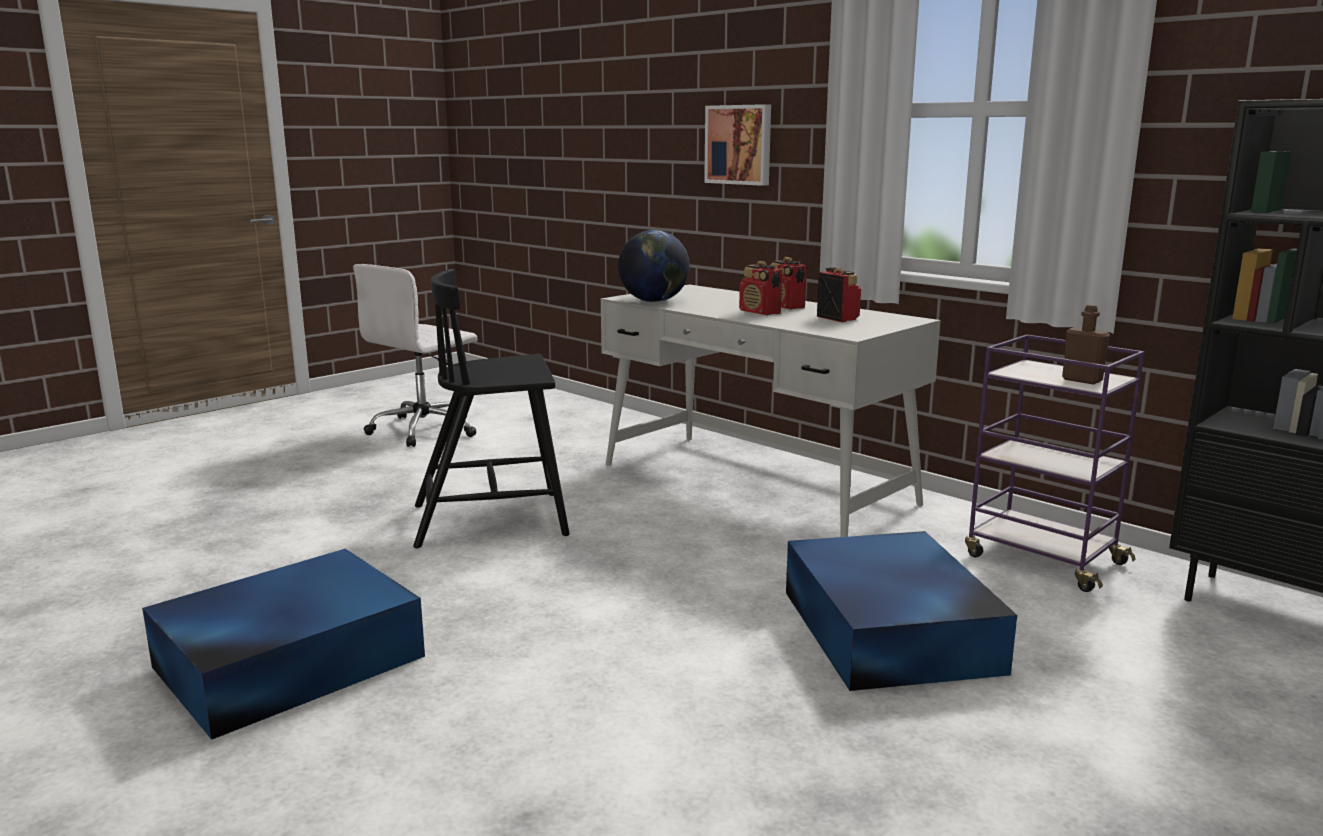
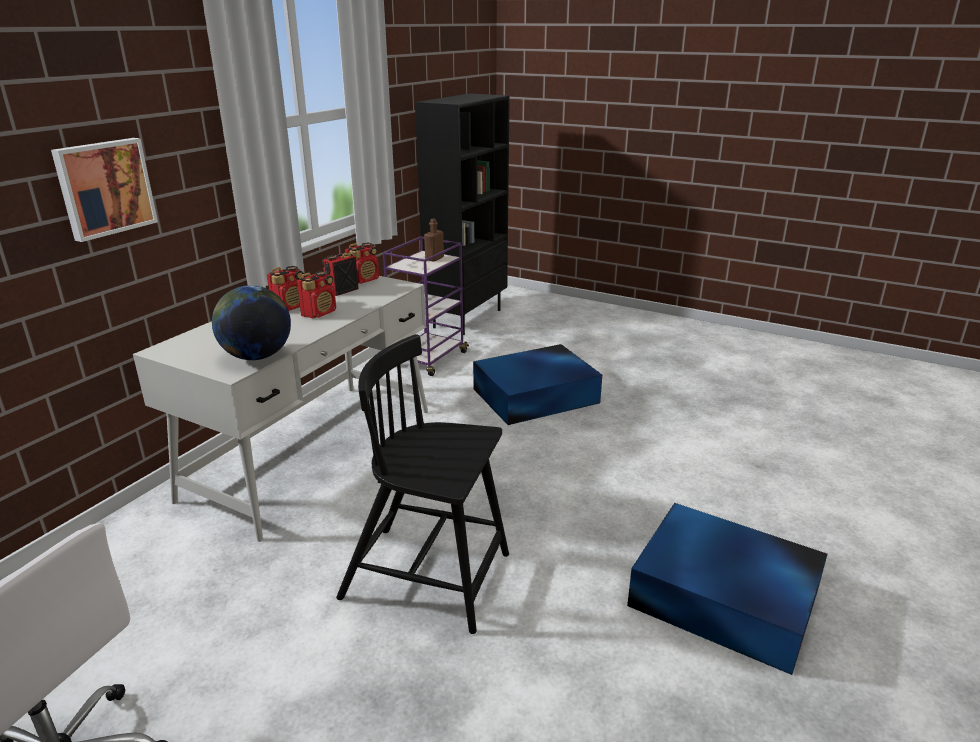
camera: 105 degrees left, 10 degrees up
(493, 519) = (429, 577): black chair -> black chair turned 135 degrees clockwise
(880, 325) = (364, 280): none -> radio

